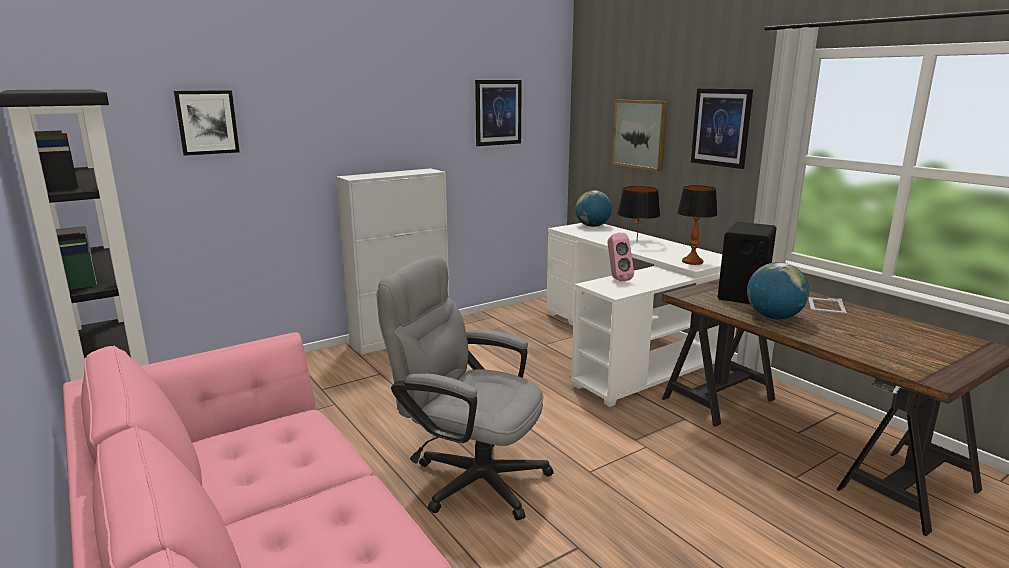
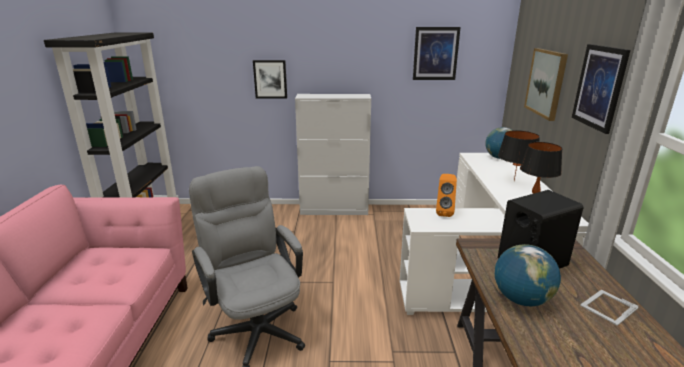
camera: 35 degrees right, 5 degrees up
(207, 122) = (218, 53): picture -> picture (270, 79)
(617, 279) = (444, 212): pink speaker -> orange speaker

